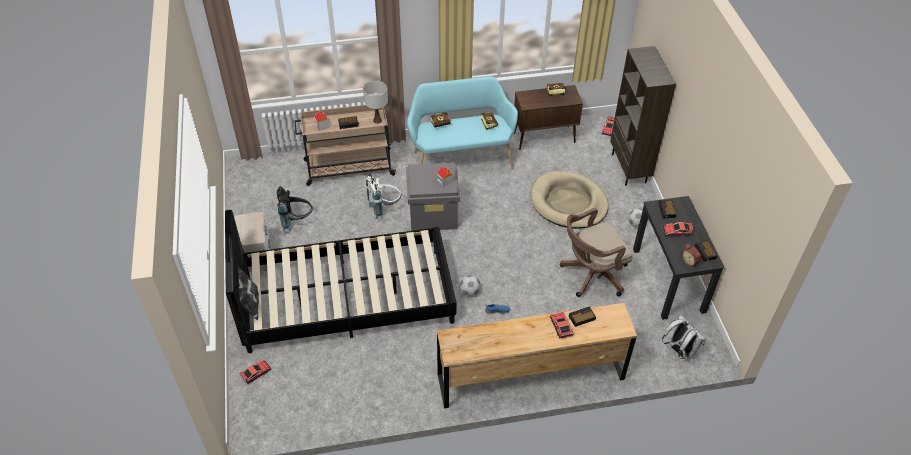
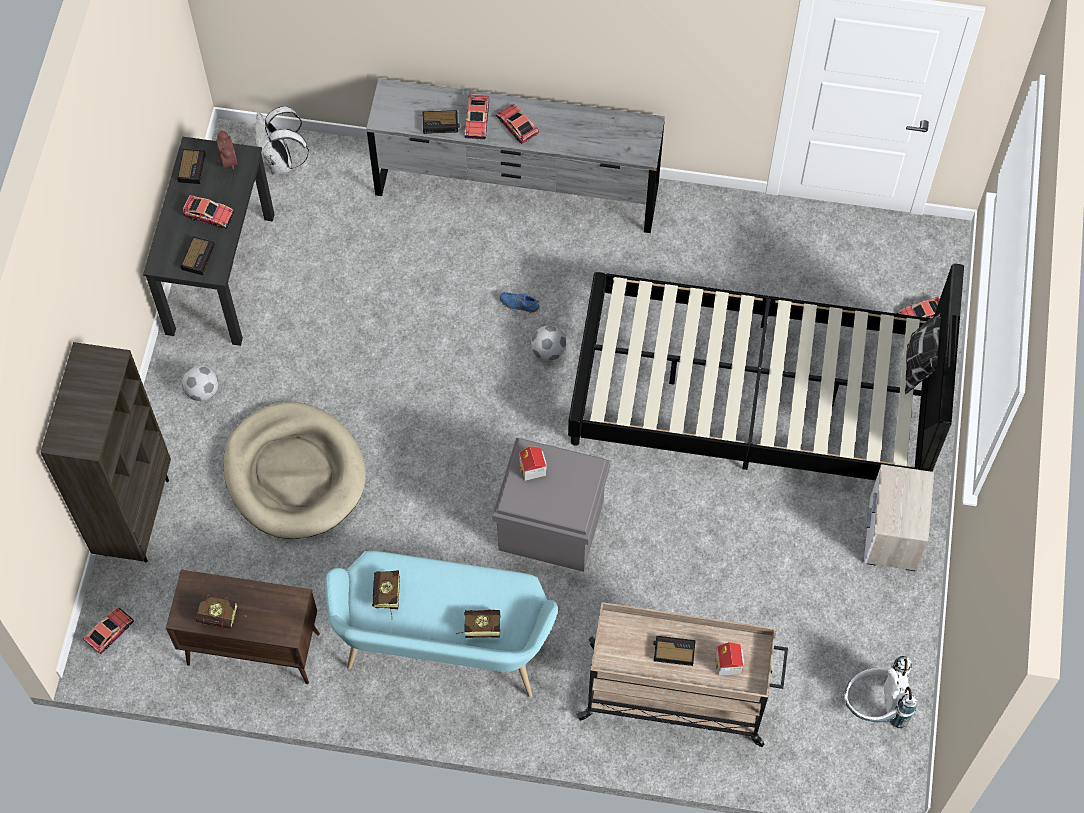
camera: 160 degrees left, 15 degrees up
(296, 221) = (806, 591): black backpack -> none
(377, 120) = (613, 642): white table lamp -> none
(385, 207) = (634, 570): white backpack -> white backpack (874, 706)
(530, 377) = (517, 190): brown dresser -> grey dresser
(534, 330) = (517, 125): none -> toy car
(591, 275) = (338, 320): brown office chair -> none

